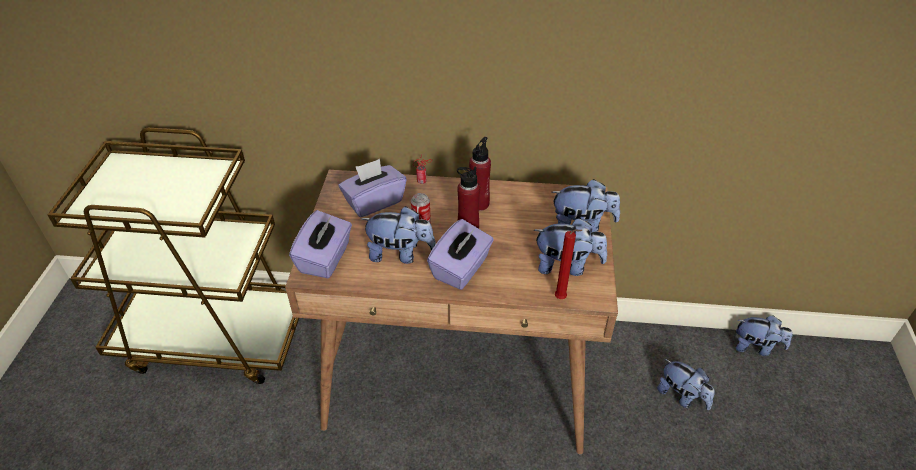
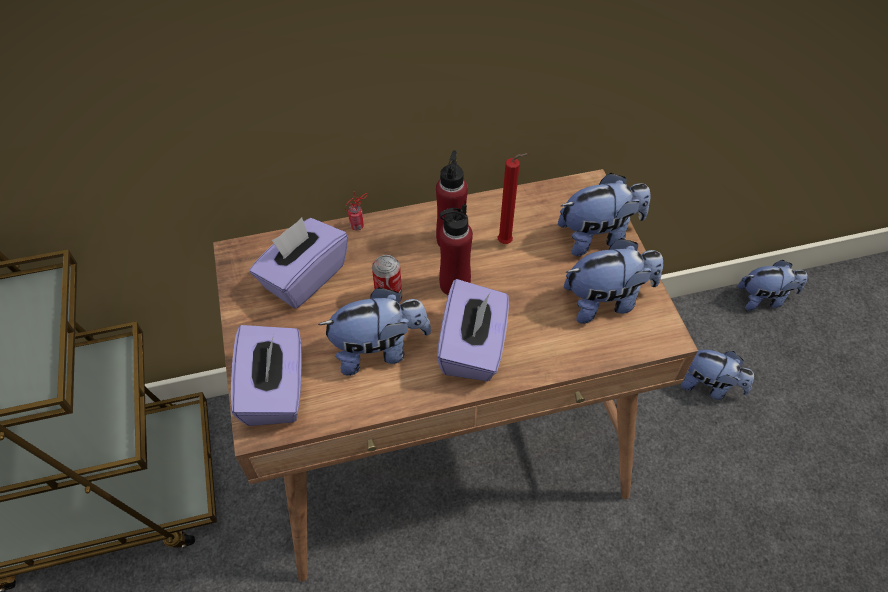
camera: 20 degrees left, 10 degrees up
(562, 299) = (622, 352): red candle -> red candle (507, 242)

